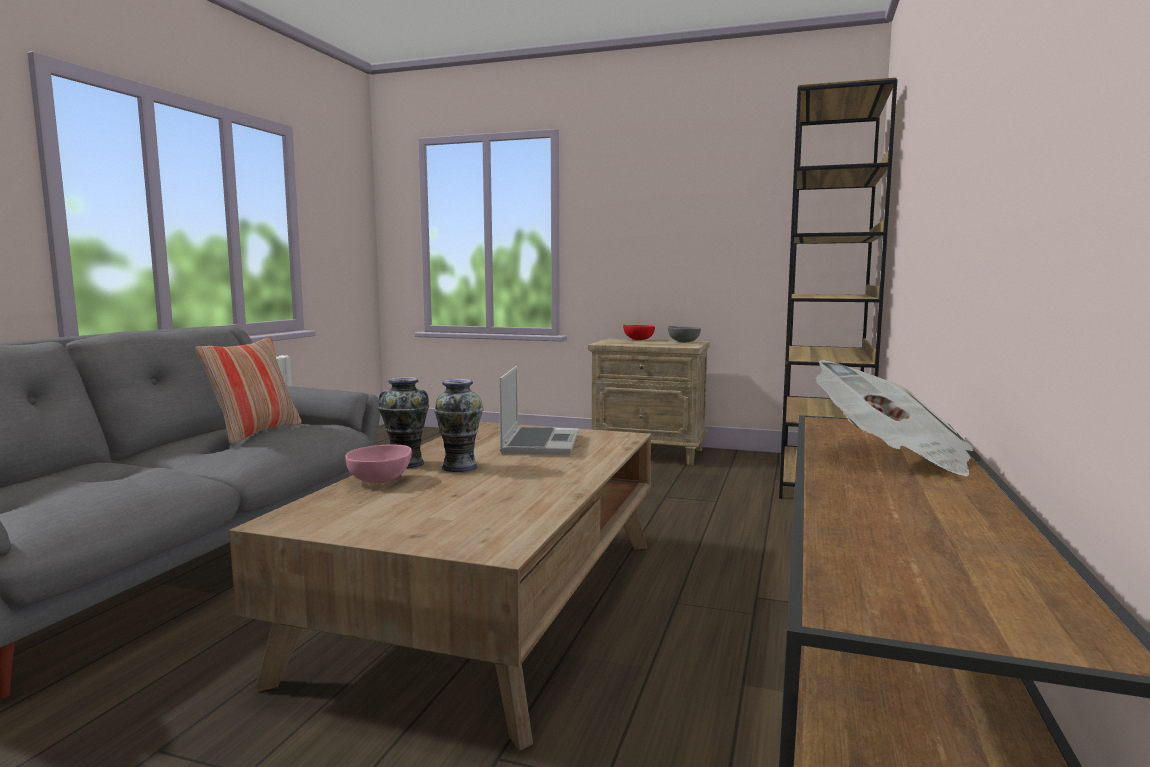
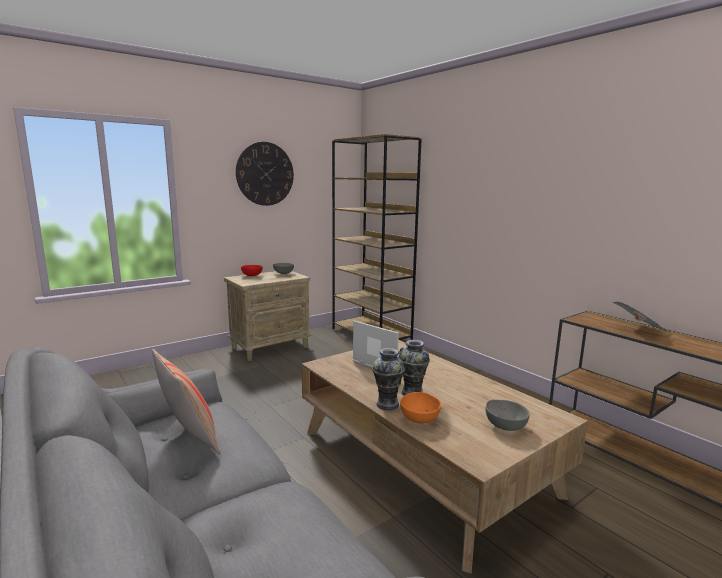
camera: 55 degrees left, 5 degrees up
(381, 481) = (420, 419): pink bowl -> orange bowl
(414, 520) = (505, 426): none -> grey bowl
(684, 190) = (265, 174): none -> wall clock

